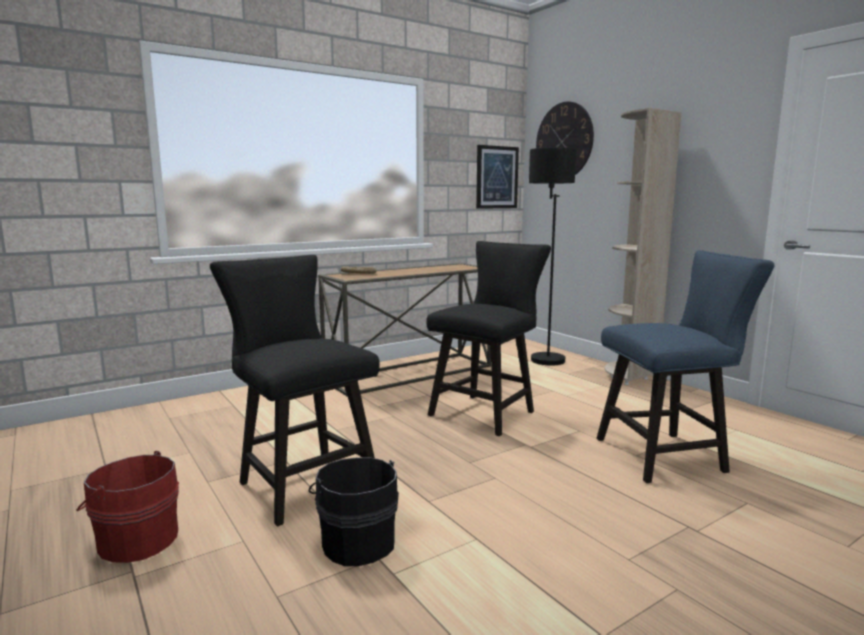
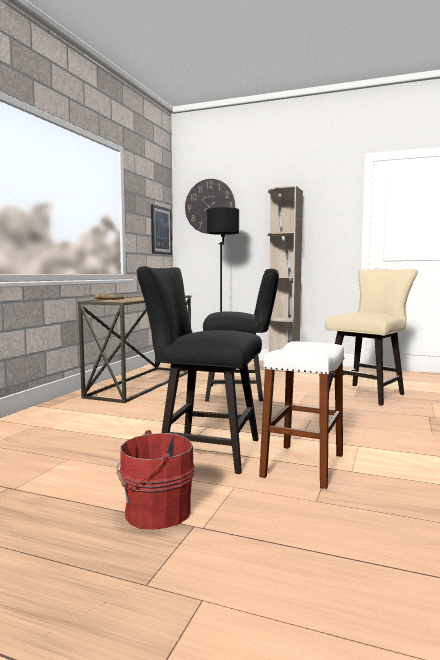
camera: 35 degrees left, 5 degrees down
(357, 542) = (303, 465): black bucket -> white stool
(487, 412) = (240, 393): black chair -> black chair turned 90 degrees clockwise
(668, 455) = (368, 393): blue chair -> beige chair

